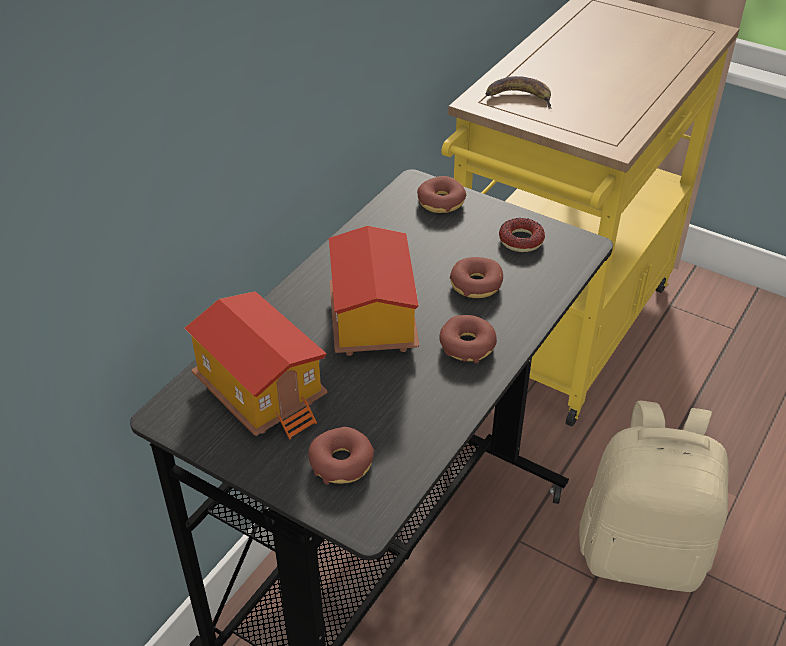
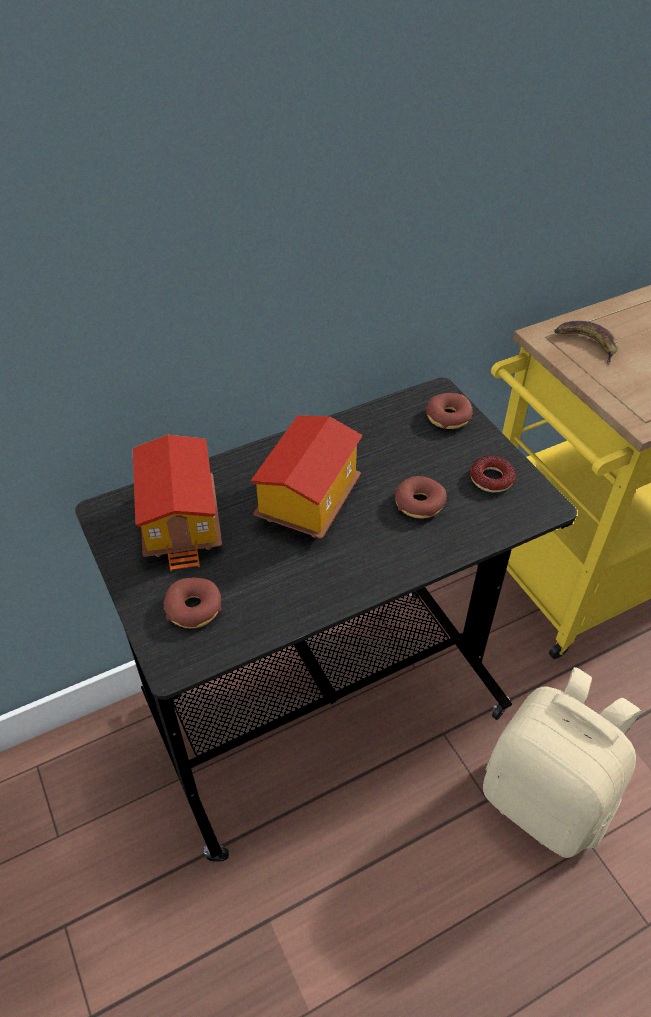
camera: 30 degrees right, 5 degrees up
(467, 345) = (369, 554): donut -> none

